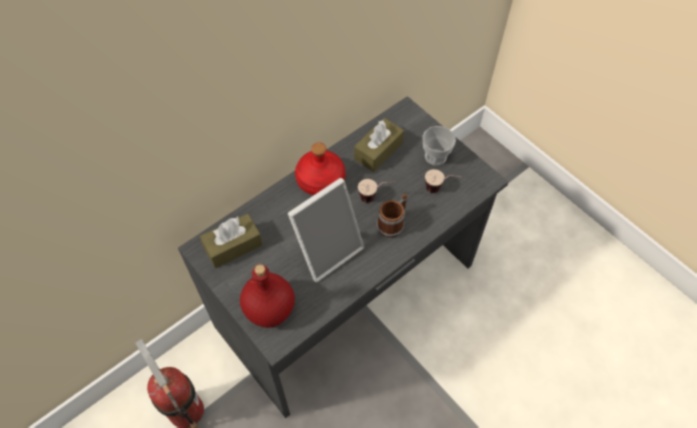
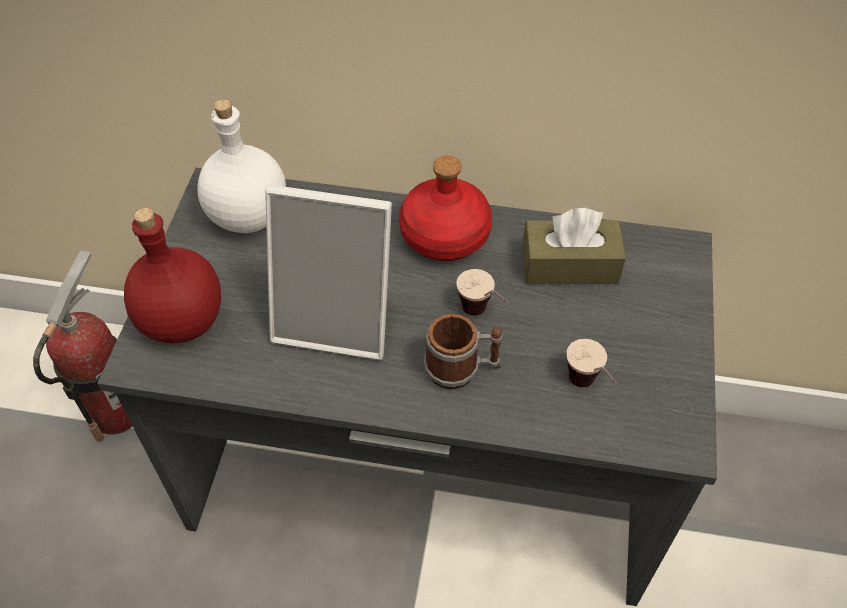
camera: 50 degrees right, 5 degrees down
(233, 246) = (247, 217): brown tissue box -> white bottle
(435, 156) = (644, 342): cup -> none

